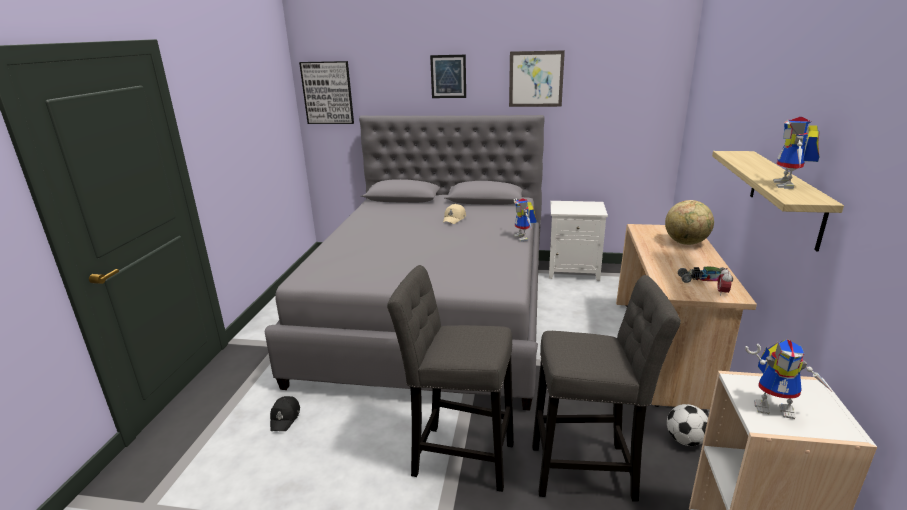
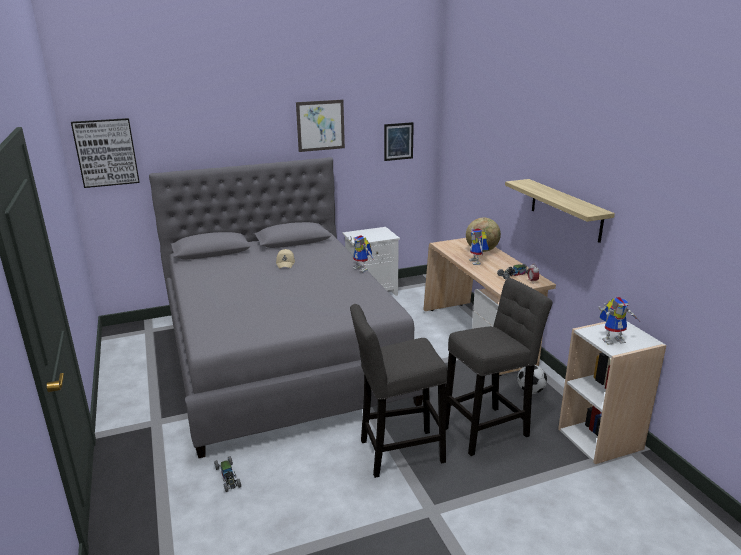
camera: 30 degrees left, 0 degrees up
(285, 417) = (228, 477): black cap -> toy car
(448, 76) = (239, 128): picture -> picture (398, 141)
(789, 185) = (576, 203): toy robot -> toy robot (477, 262)

